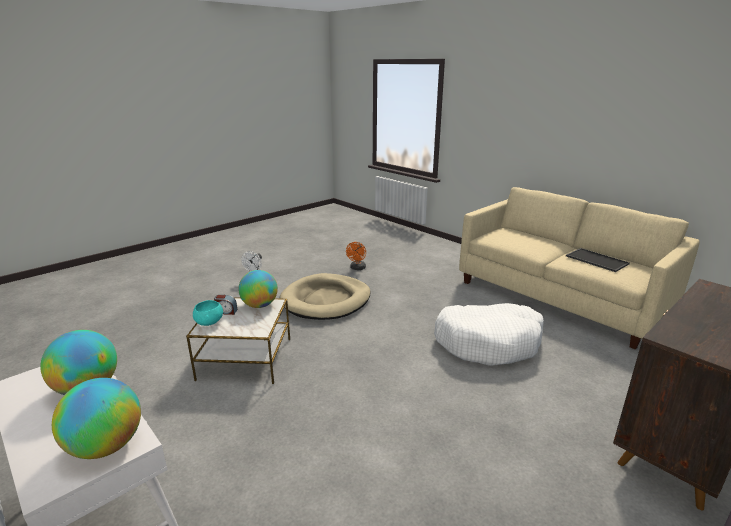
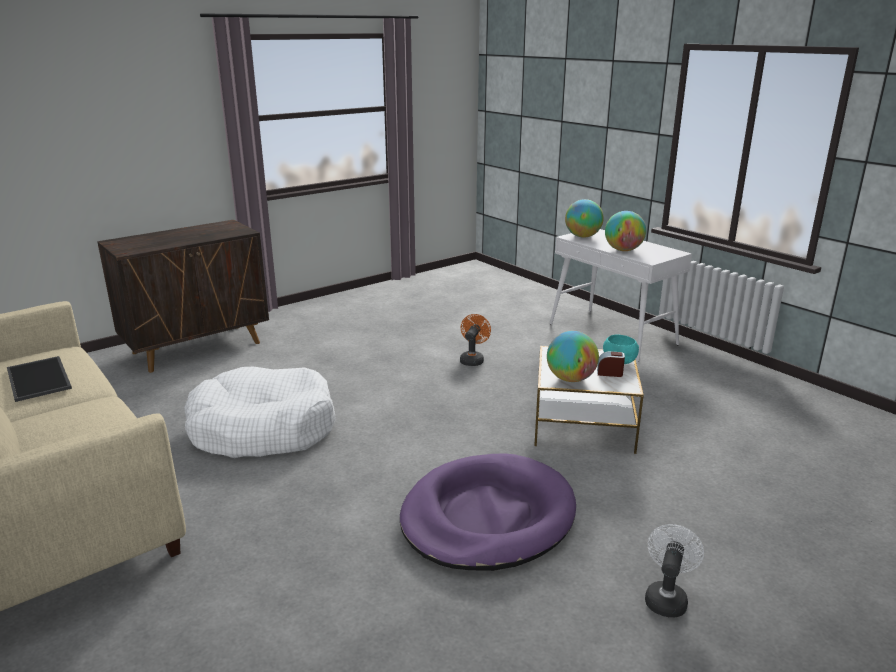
camera: 175 degrees left, 0 degrees up
(326, 300) = (487, 517): beige dog bed -> purple dog bed
(357, 268) = (409, 630): orange fan -> orange fan (472, 359)

